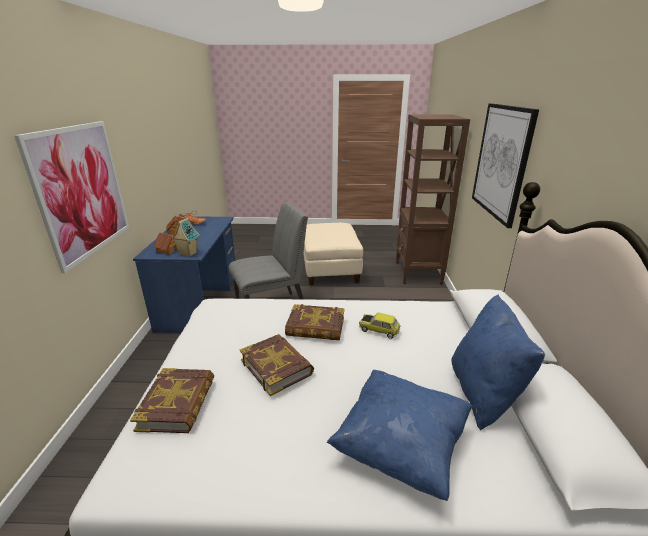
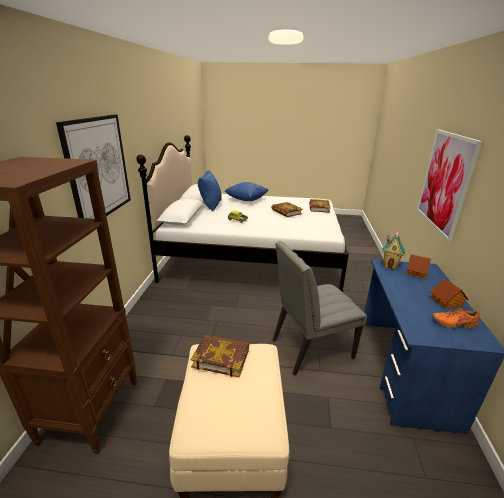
camera: 175 degrees left, 0 degrees up
(315, 327) = (269, 221): book -> book (221, 357)

